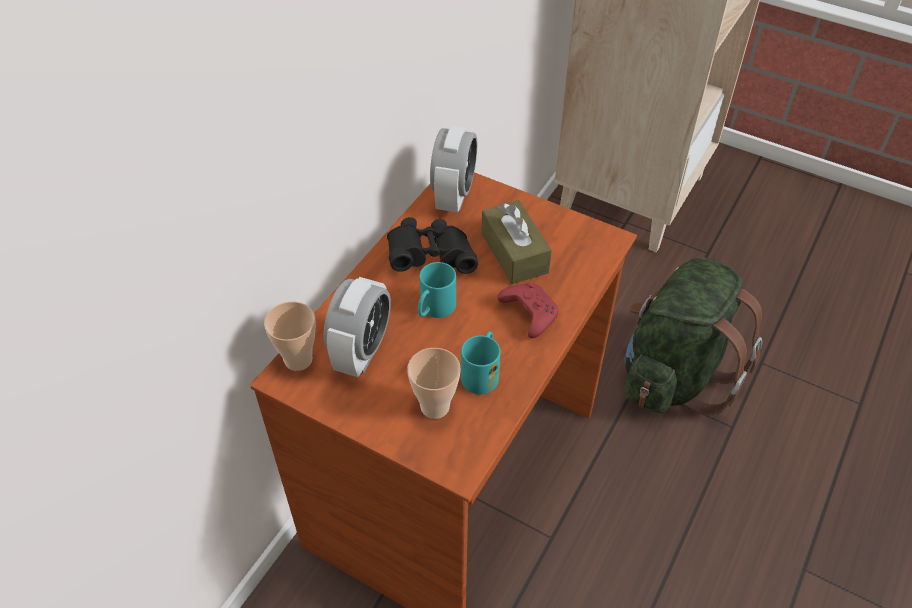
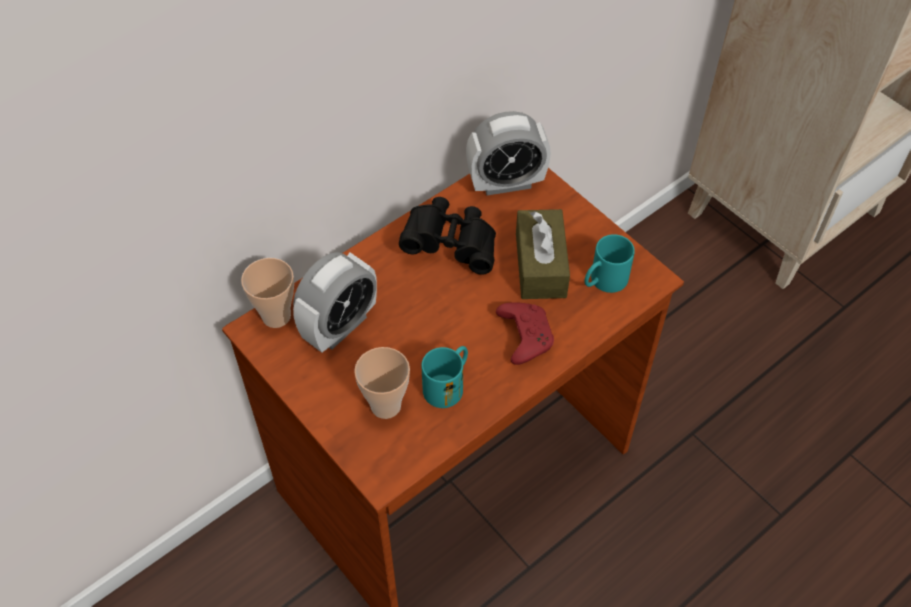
camera: 20 degrees right, 5 degrees up
(434, 309) = (430, 303): turquoise mug -> turquoise mug (603, 282)
(454, 196) = (506, 183): alarm clock -> alarm clock turned 45 degrees clockwise
(673, 375) = (739, 436): green backpack -> none

